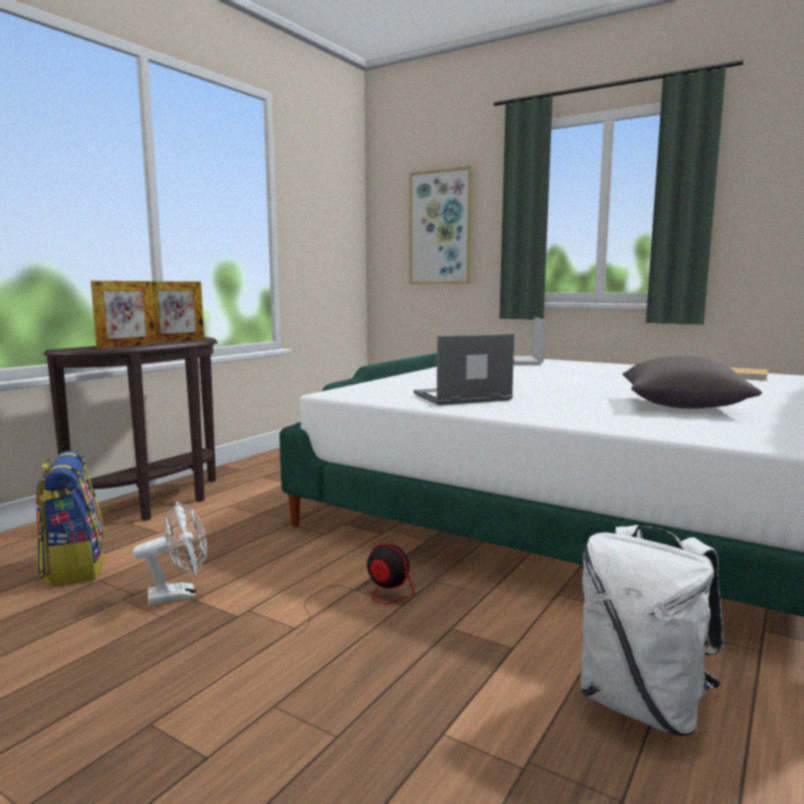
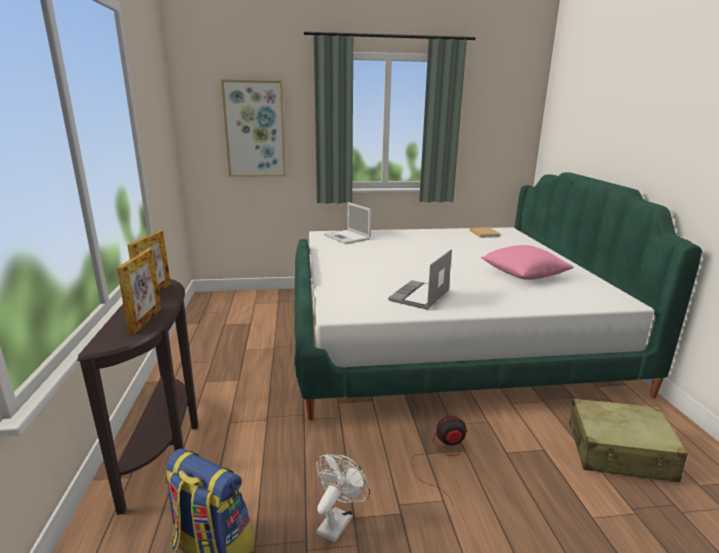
camera: 40 degrees left, 10 degrees up
(643, 705) = (619, 452): white backpack -> beige suitcase
(682, 406) = (523, 274): grey pillow -> pink pillow

